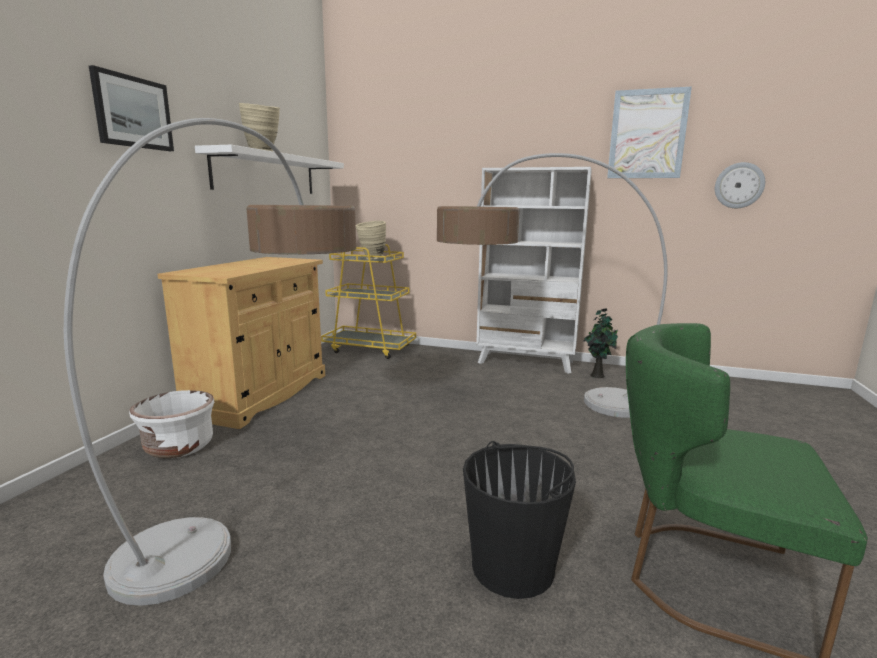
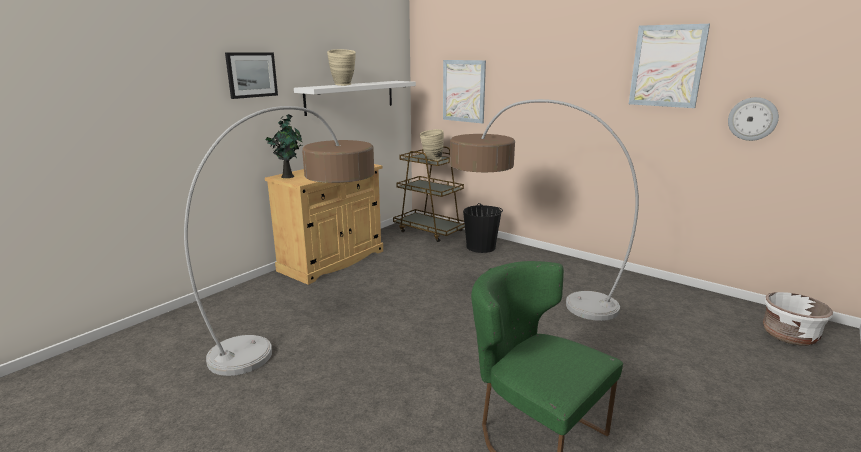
camera: 20 degrees right, 5 degrees up
(179, 447) = (269, 291): white planter -> white planter (789, 336)
(370, 349) = (430, 231): yellow cart -> brown cart
(403, 175) = (464, 91): none -> picture
(513, 566) = (416, 400): black bucket -> black bucket (481, 247)
(526, 362) = (548, 259): white bookcase -> none
(596, 375) = (602, 278): potted plant -> potted plant (288, 176)

